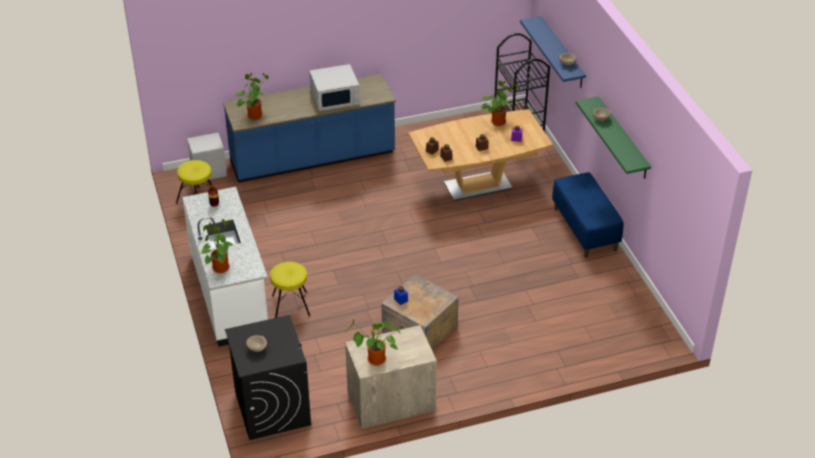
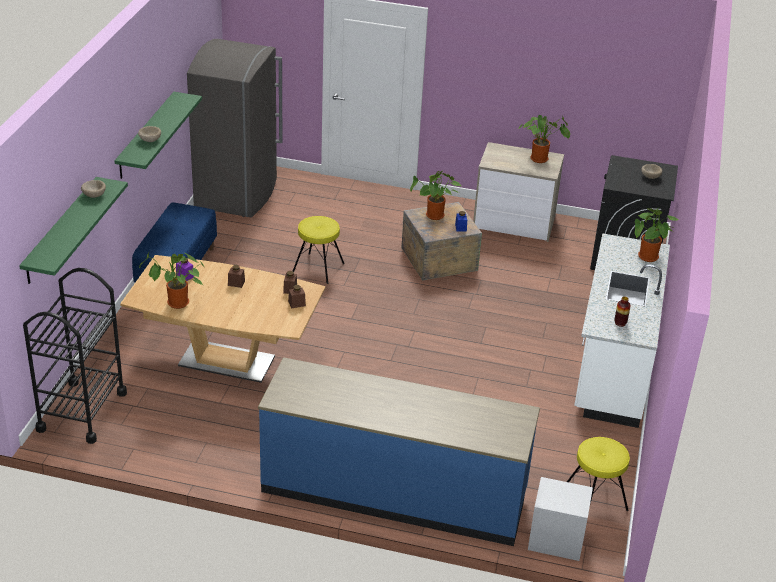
camera: 150 degrees left, 5 degrees down
(254, 114) = (494, 419): potted plant -> potted plant (434, 217)
(291, 305) = (552, 328): yellow stool -> yellow stool (318, 268)
(335, 97) = (358, 396): white microwave -> none
(562, 52) = (61, 230): blue shelf -> green shelf
(633, 316) = (237, 194): none -> grey fridge

